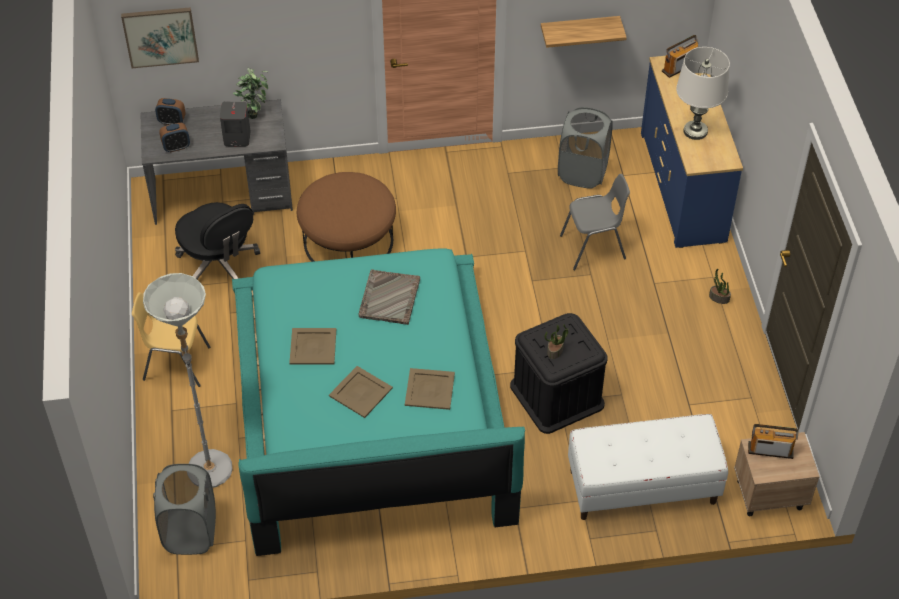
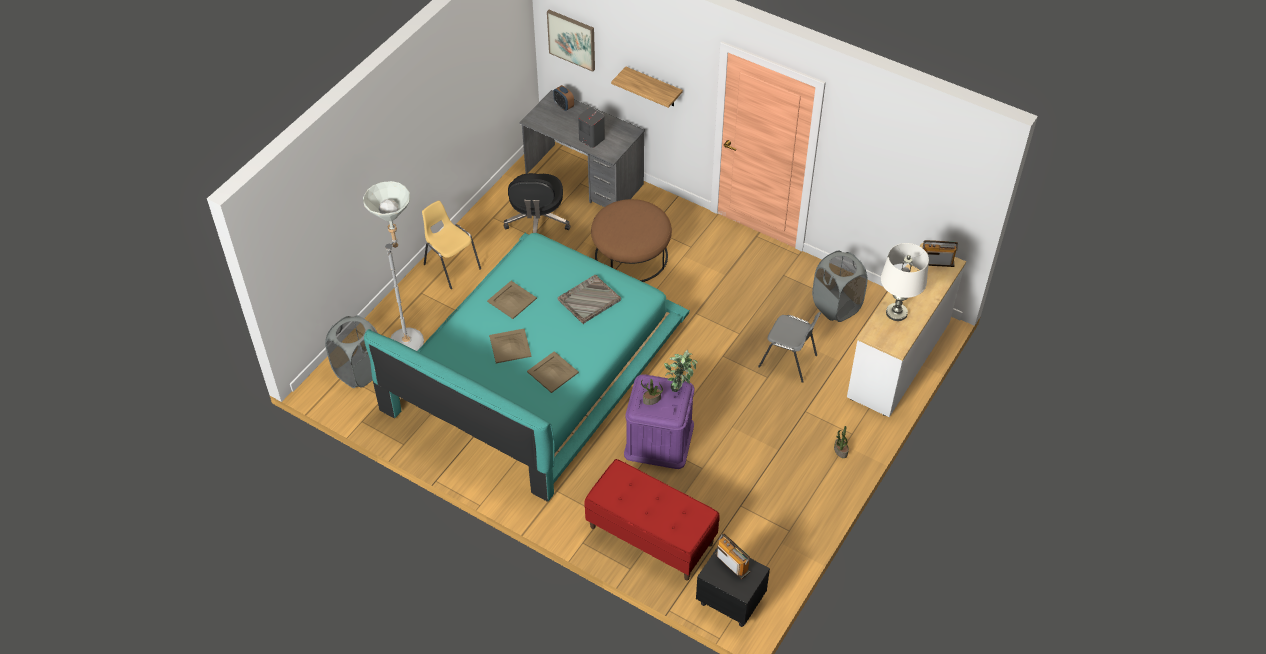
camera: 40 degrees right, 0 degrees up
(176, 147) = (549, 123): alarm clock -> none
(254, 112) = (619, 129): potted plant -> potted plant (680, 386)
(557, 395) = (659, 439): black storage box -> purple storage box
(579, 31) = (871, 191): shelf -> shelf (653, 87)
(642, 487) = (650, 535): white bench -> red bench
(683, 186) = (899, 359): blue dresser -> white dresser
(768, 494) = (730, 600): beige nightstand -> black nightstand

